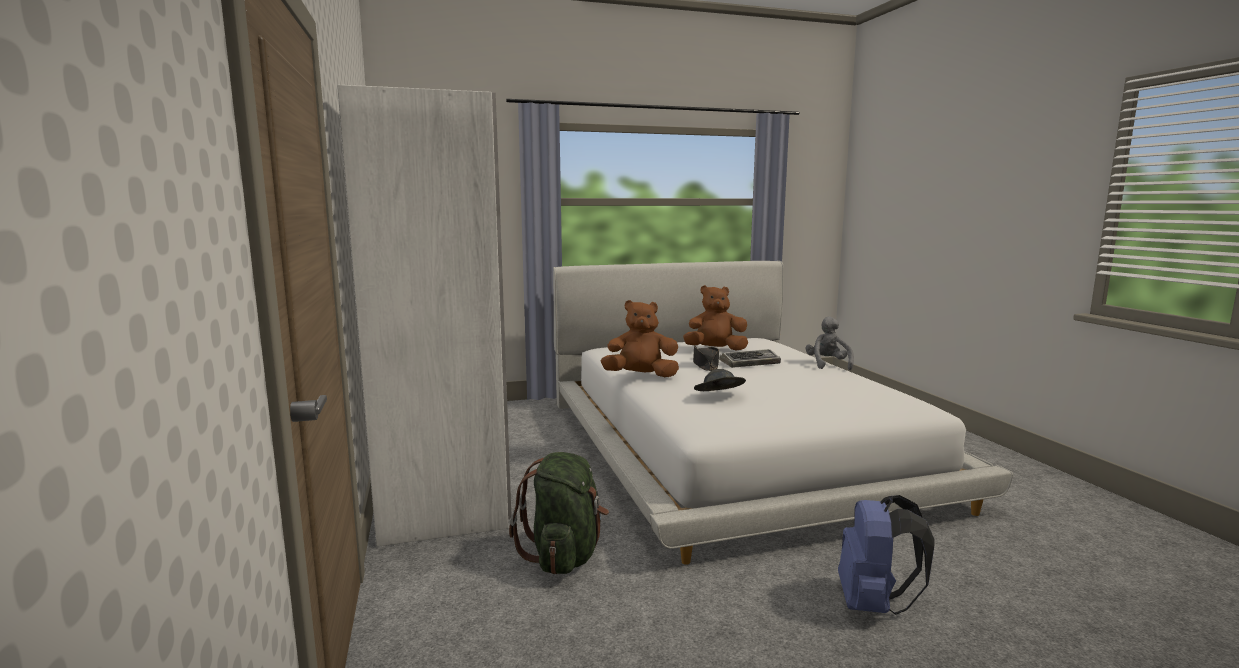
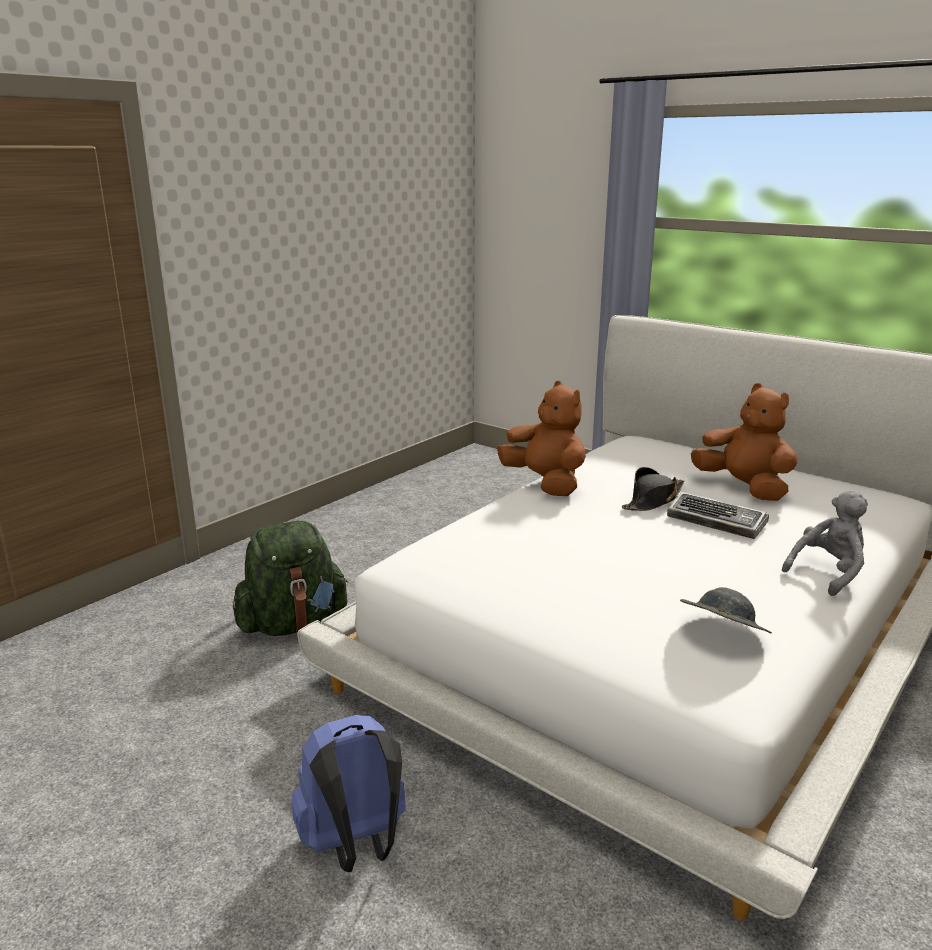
camera: 55 degrees right, 10 degrees up
(442, 462) = (401, 505): white wardrobe -> none
(719, 397) = (526, 539): grey hat -> grey hat (721, 634)

